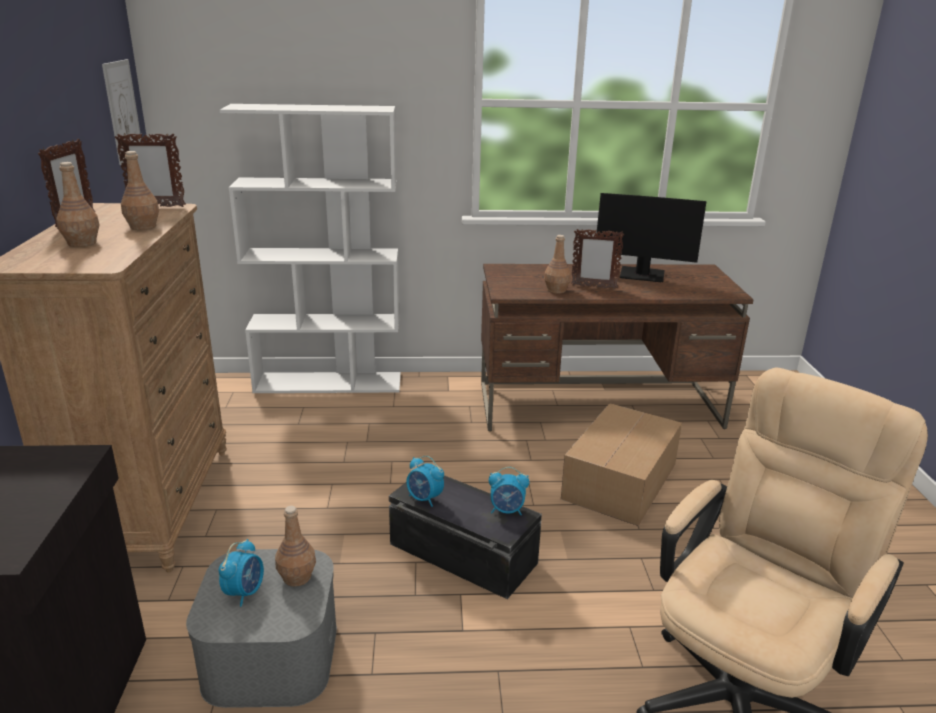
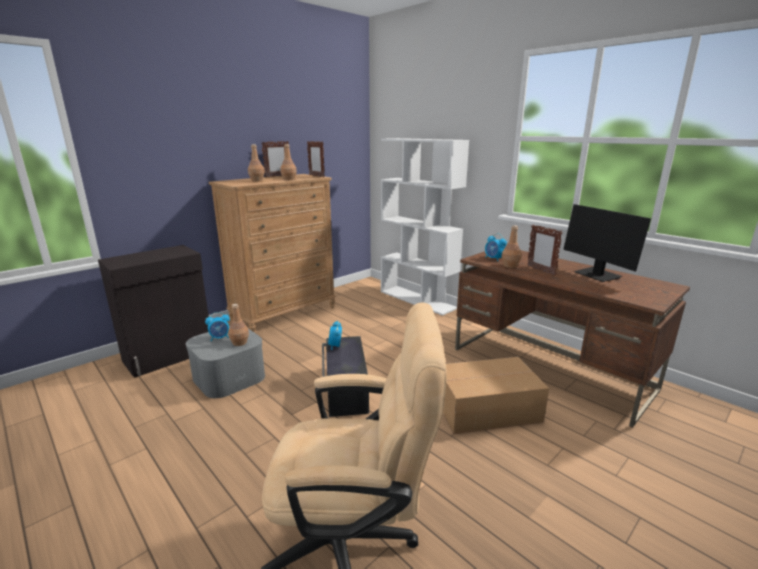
camera: 50 degrees right, 5 degrees down
(123, 111) = (348, 139): picture -> none
(507, 510) = (356, 369): alarm clock -> alarm clock (494, 259)

